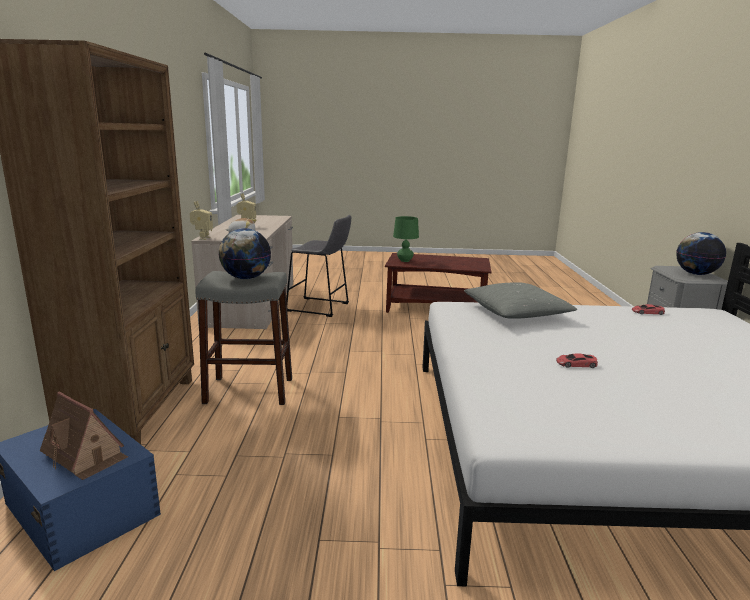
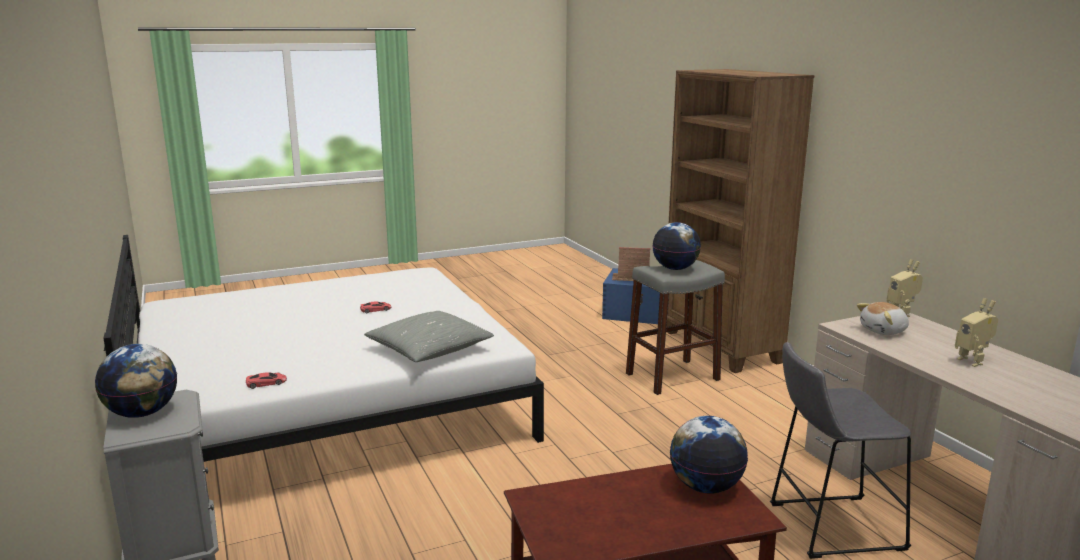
camera: 155 degrees right, 0 degrees up
(405, 260) = (706, 487): green table lamp -> globe

